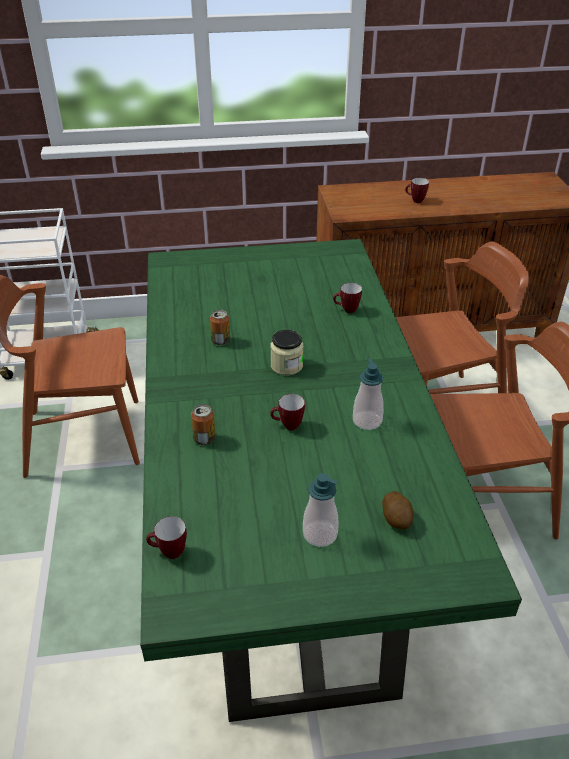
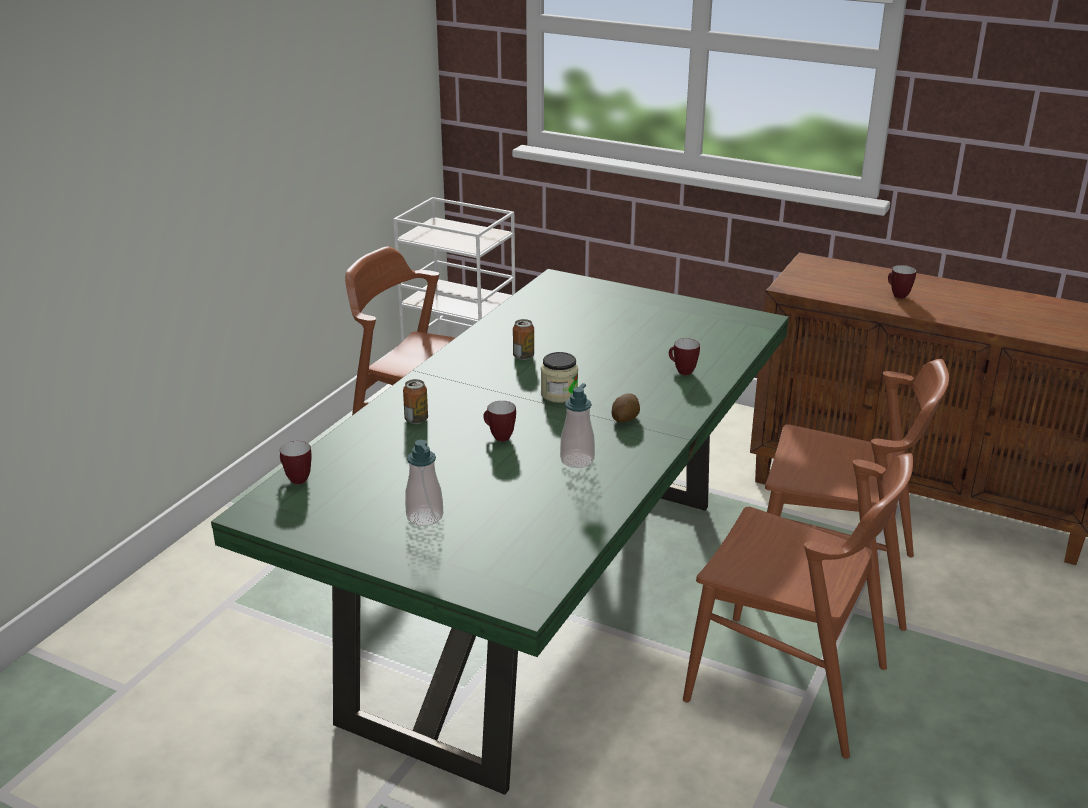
camera: 35 degrees right, 10 degrees down
(396, 519) = (504, 534): potato -> potato (625, 419)

